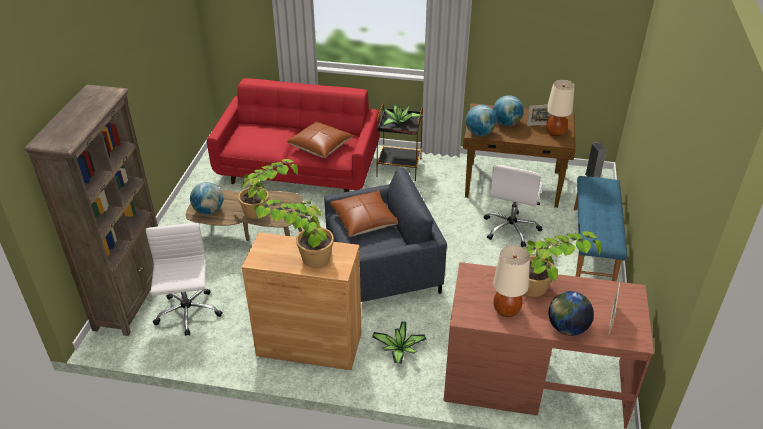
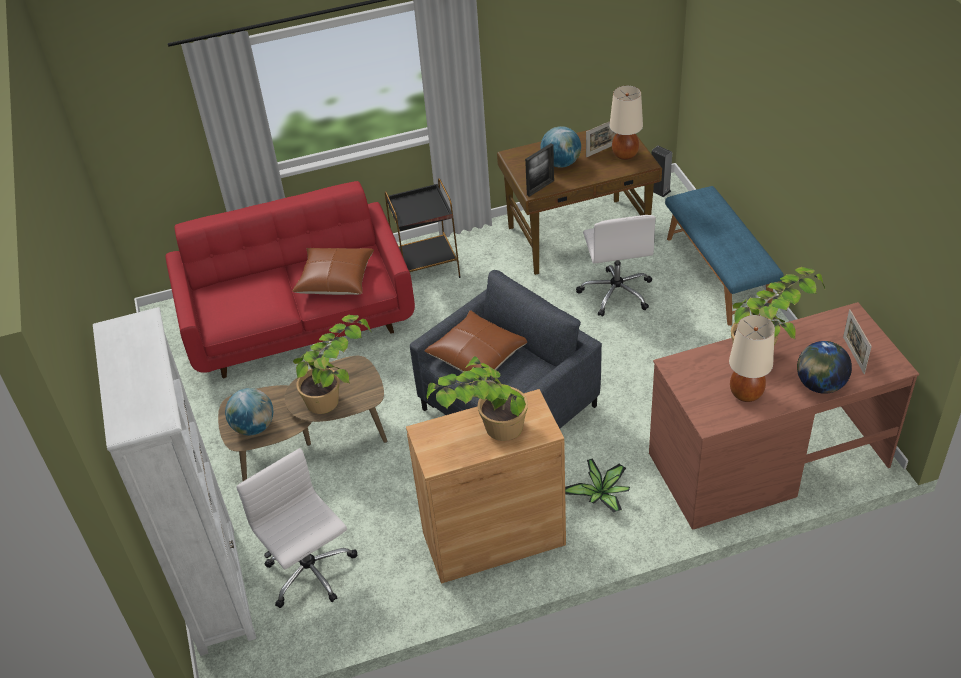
camera: 25 degrees left, 5 degrees up
(132, 297) = (217, 587): brown bookcase -> white bookcase
(399, 122) = (419, 209): potted plant -> none
(480, 133) = (540, 188): globe -> picture frame

